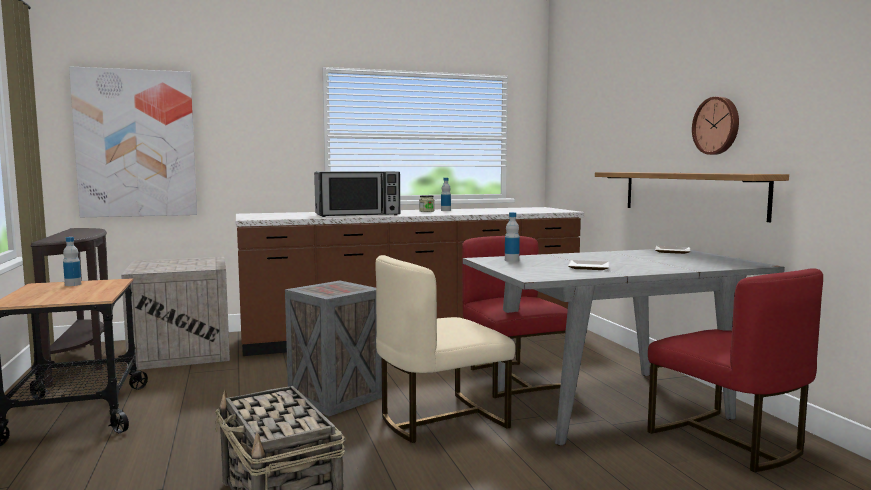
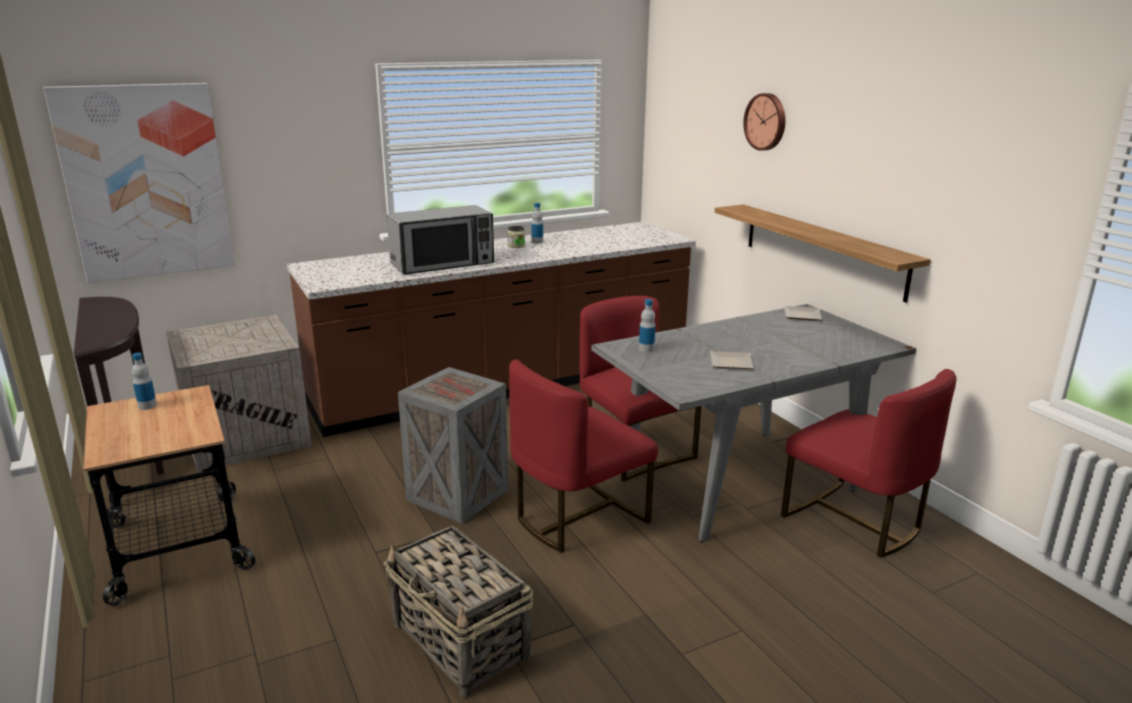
camera: 10 degrees left, 15 degrees up
(440, 419) = (578, 517): beige chair -> red chair
(717, 125) = (858, 185): wall clock -> wall clock (766, 121)

